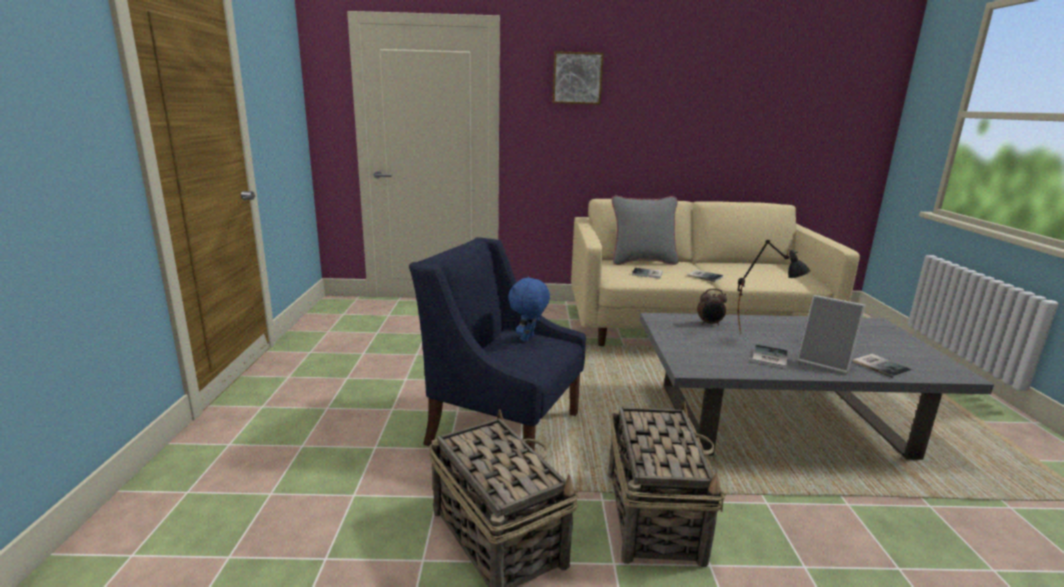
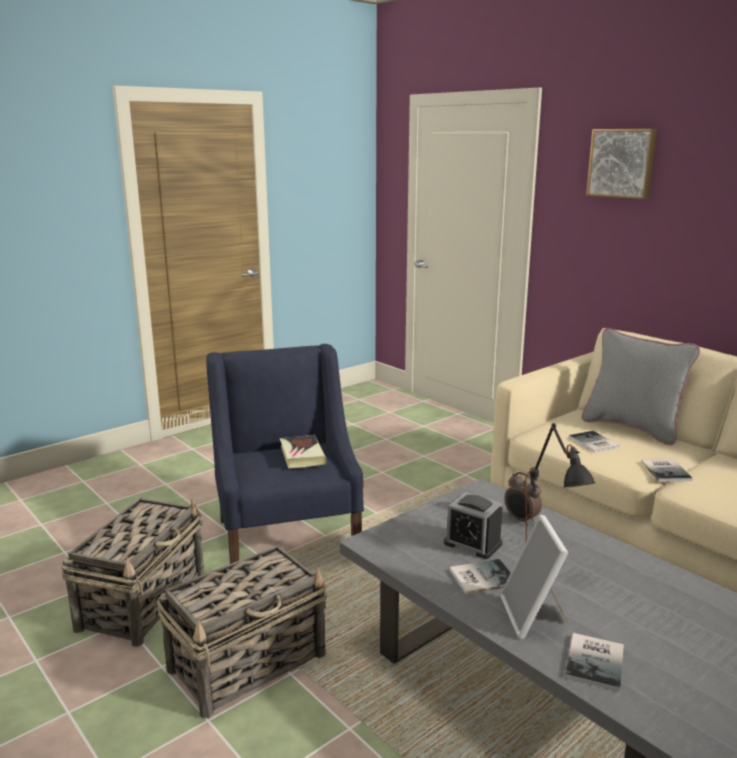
camera: 50 degrees right, 0 degrees up
(528, 339) = (302, 455): blue plush toy -> book
(725, 344) = (472, 543): none -> alarm clock

